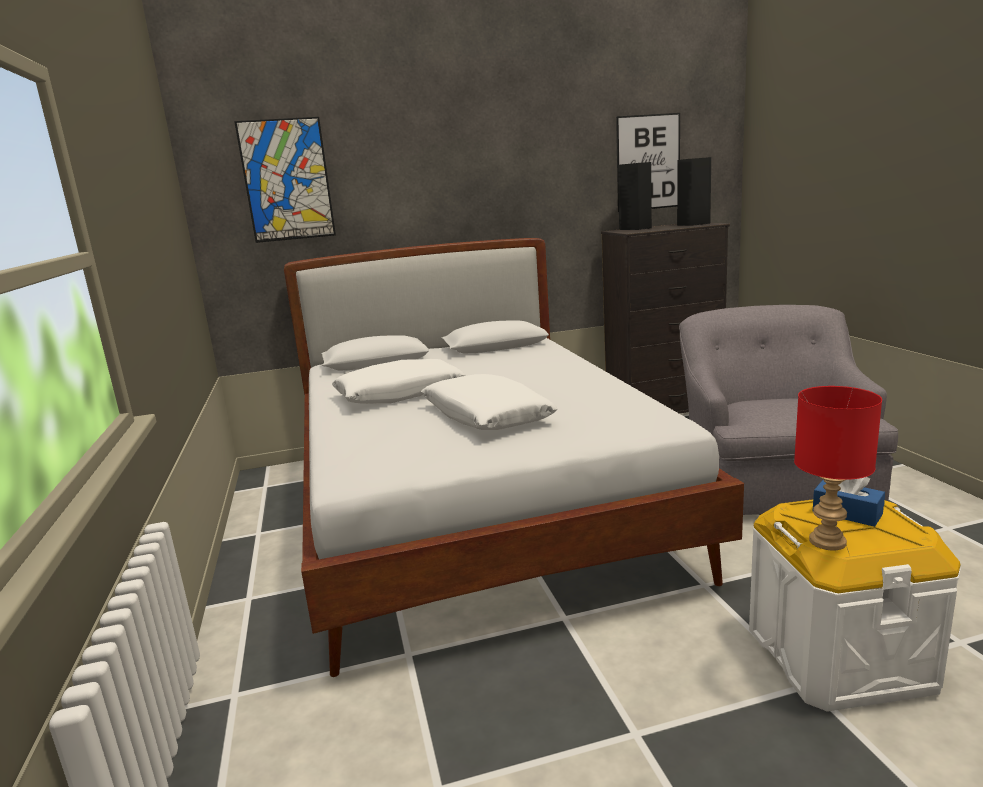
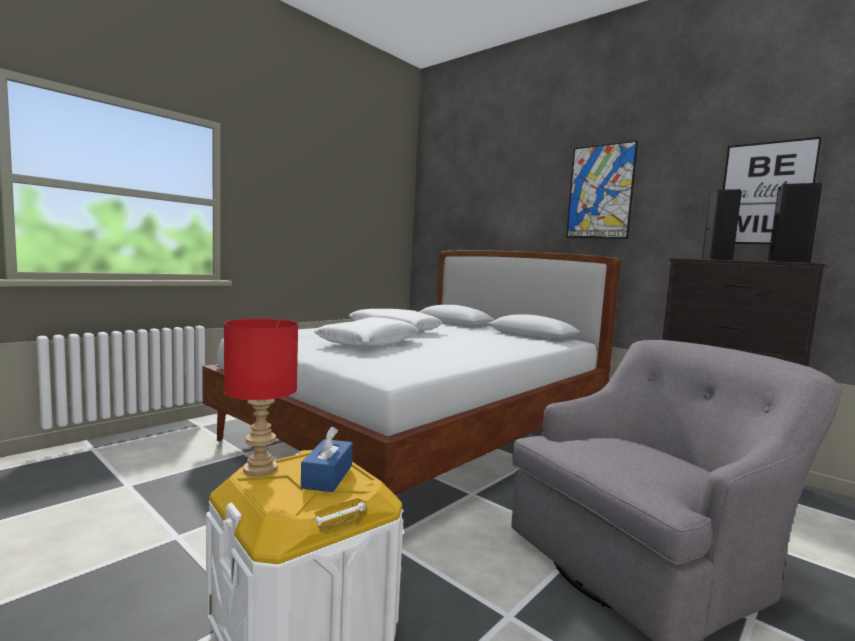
camera: 55 degrees right, 10 degrees down
(287, 180) = (460, 200): picture -> picture (600, 192)

